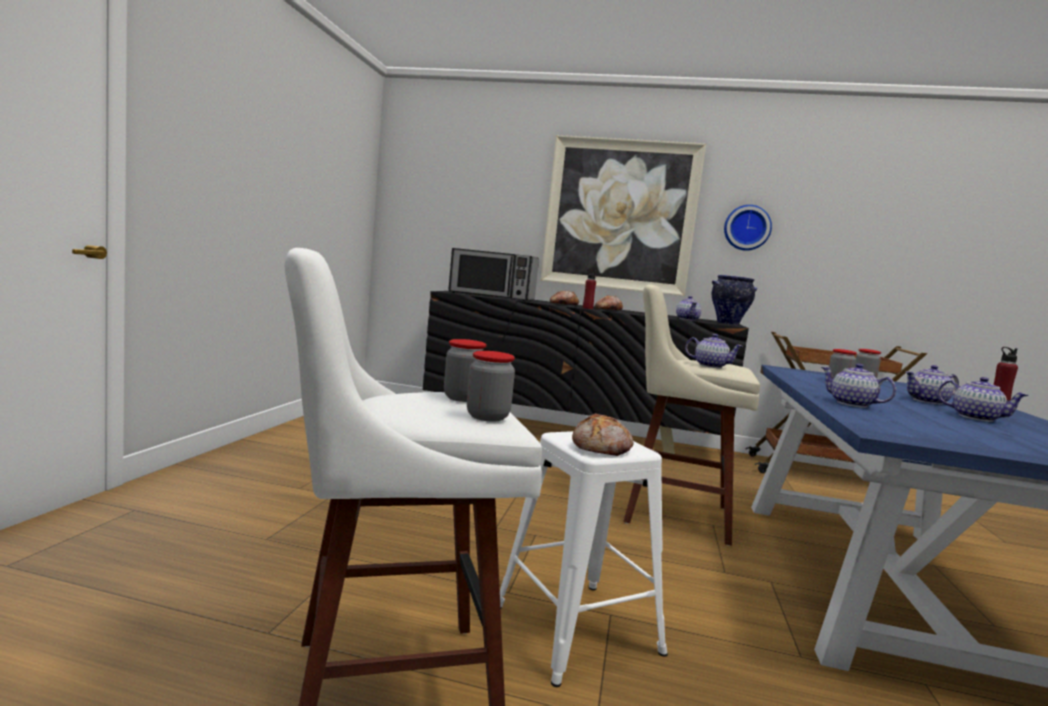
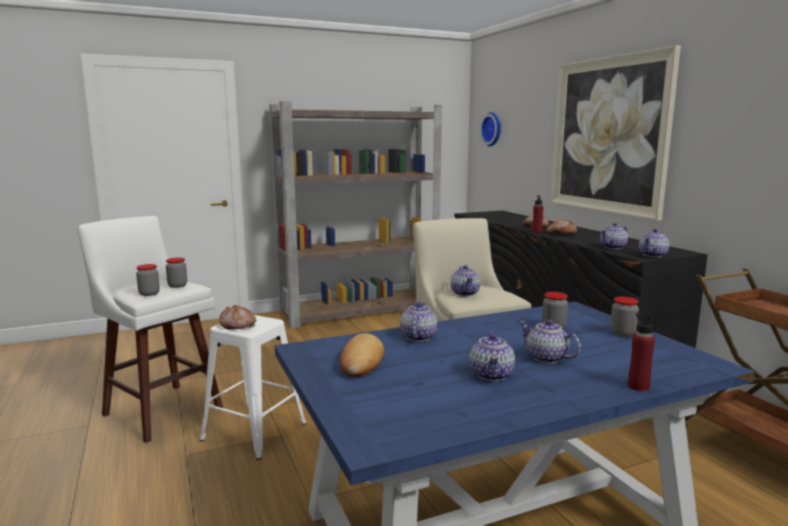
camera: 55 degrees right, 5 degrees up
(304, 438) = (359, 310): none -> brown bookcase
(492, 296) = (497, 217): microwave -> none
(728, 324) = (653, 255): vase -> teapot
(747, 228) = (724, 138): wall clock -> wall clock (493, 129)
(935, 430) = (361, 361): none -> bread

